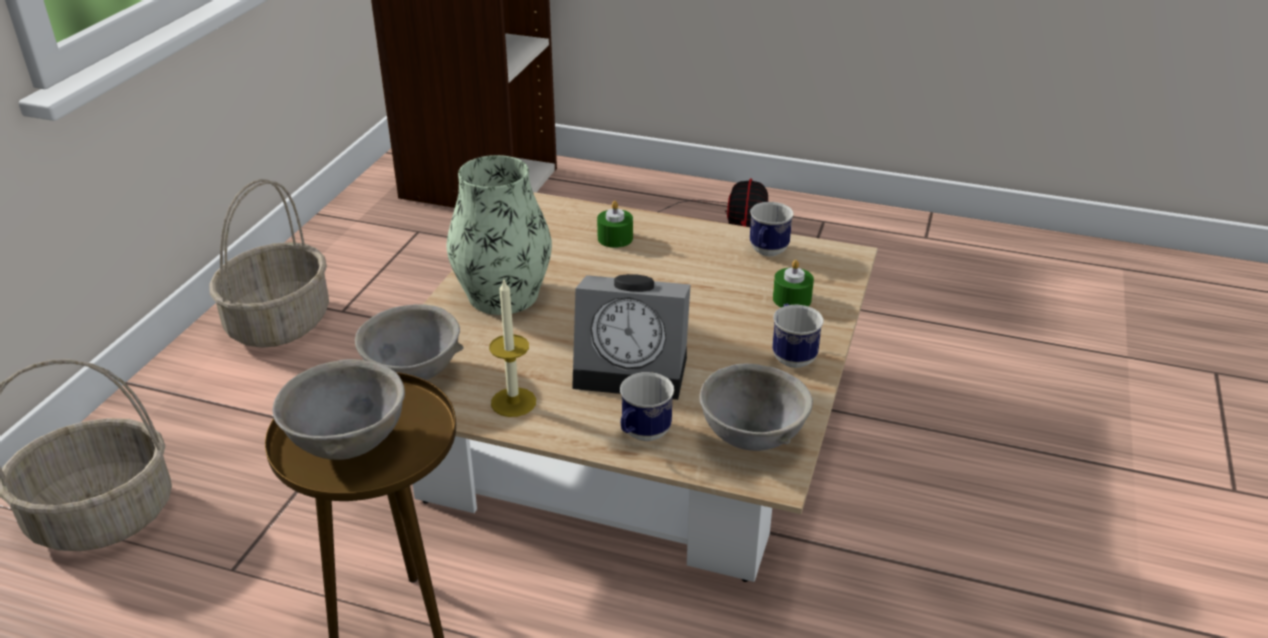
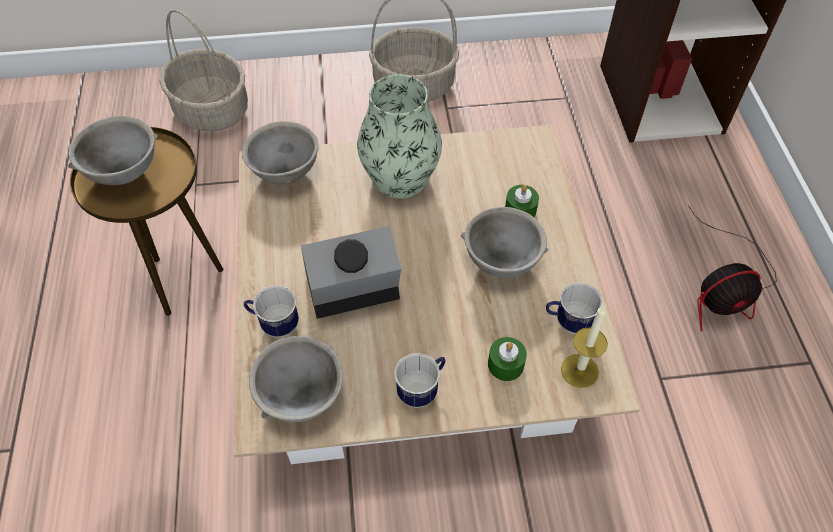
camera: 65 degrees right, 20 degrees up
(513, 402) = (279, 237): candle -> candle (579, 370)
(635, 369) = (350, 291): alarm clock -> alarm clock turned 90 degrees clockwise
(668, 266) = (501, 260): none -> grey bowl

